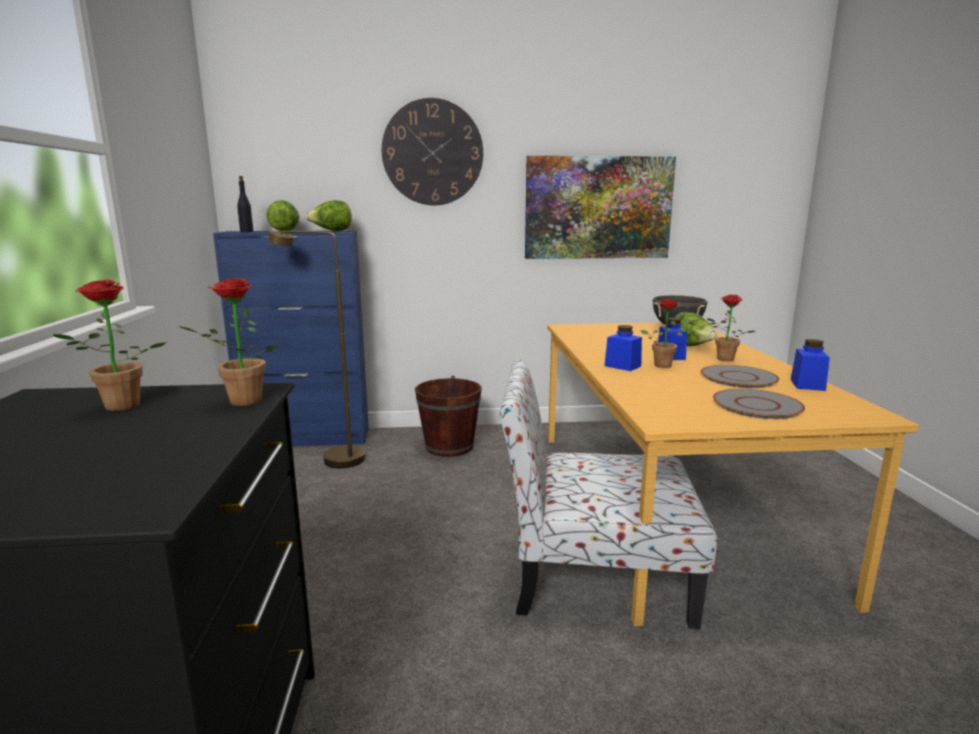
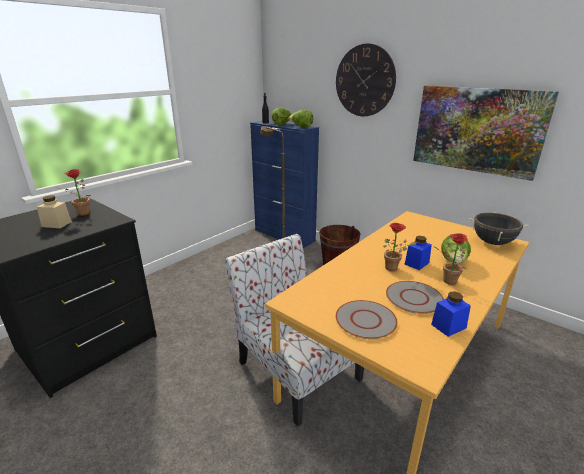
camera: 45 degrees right, 10 degrees up
(104, 435) = (56, 224): none -> beige jar
(239, 403) = (102, 224): potted plant -> none
(622, 366) = (365, 258): blue jar -> none

